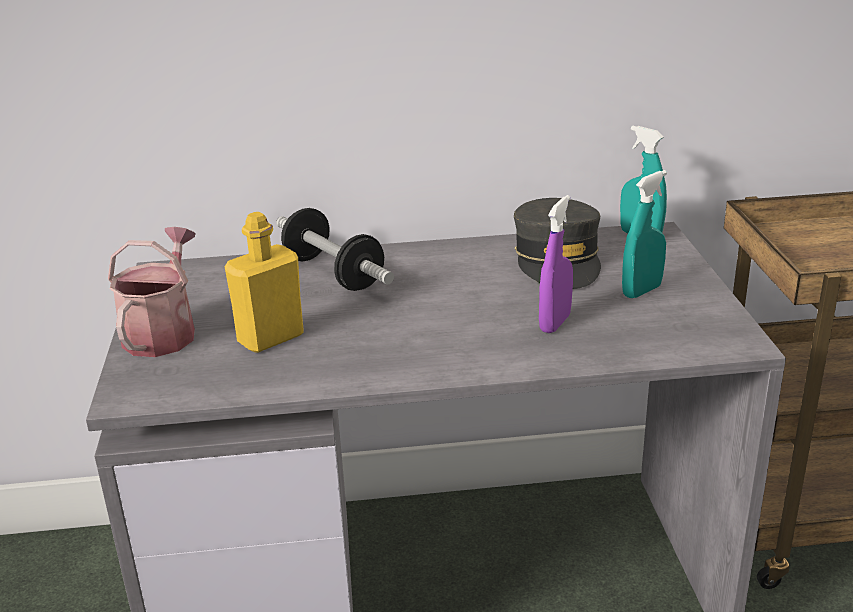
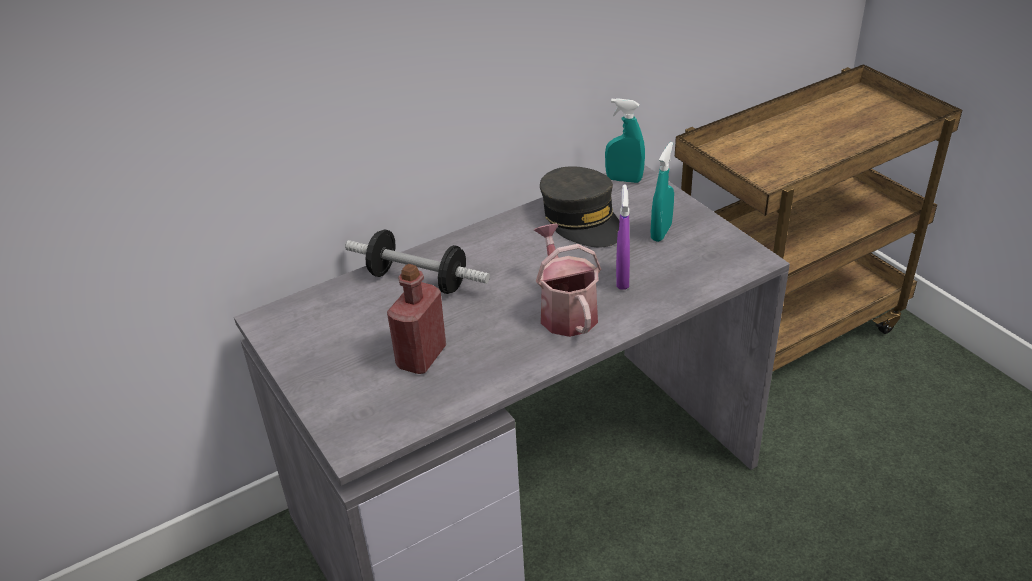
camera: 25 degrees left, 10 degrees up
(163, 332) = (326, 378): watering can -> watering can (565, 310)
(270, 338) = (421, 357): yellow bottle -> red bottle

